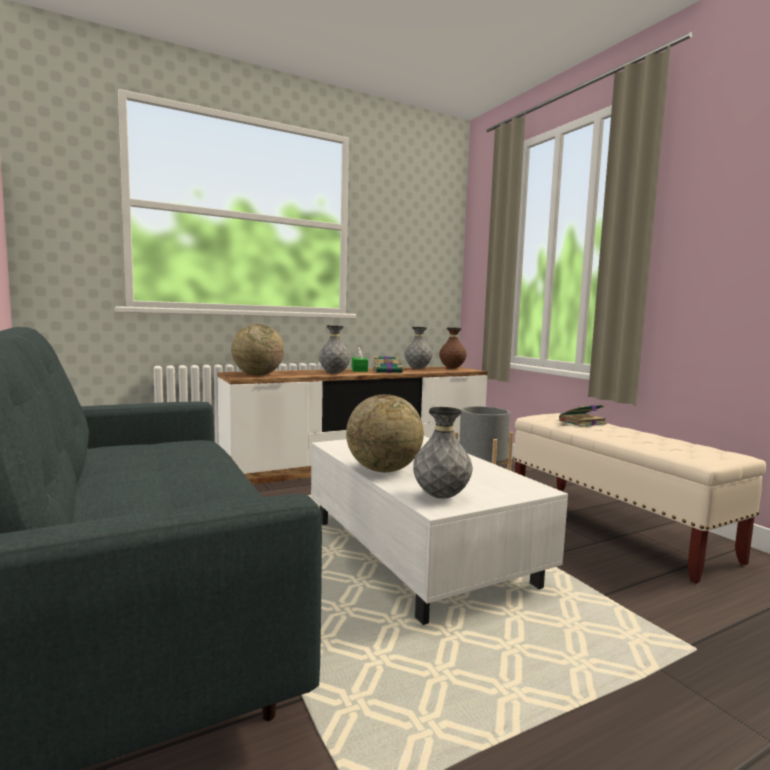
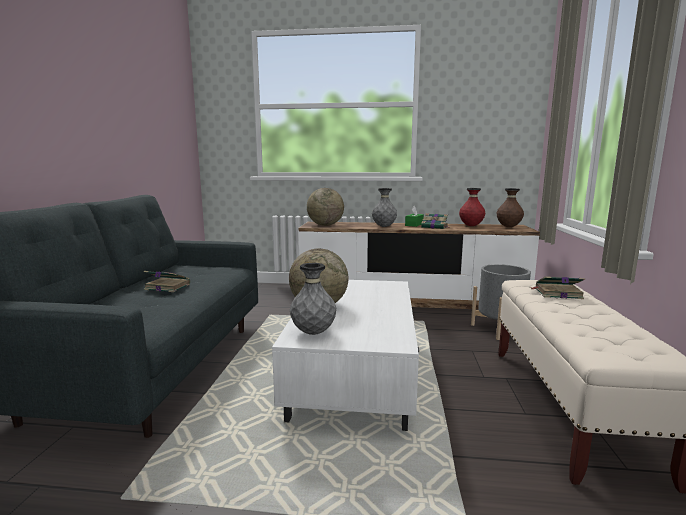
camera: 35 degrees right, 5 degrees up
(152, 478) = (166, 287): none -> book
(417, 369) = (471, 226): grey vase -> red vase

